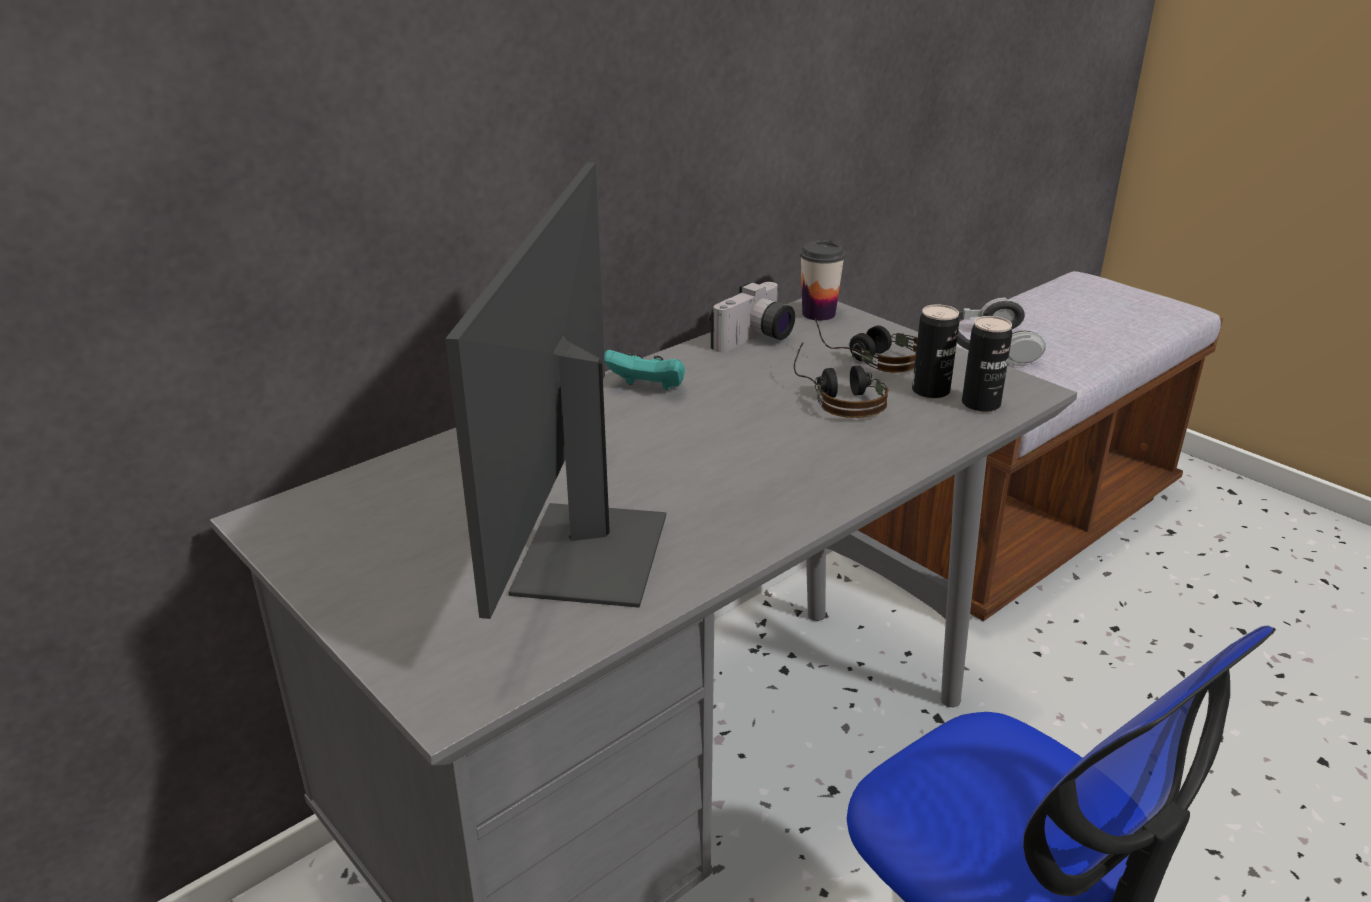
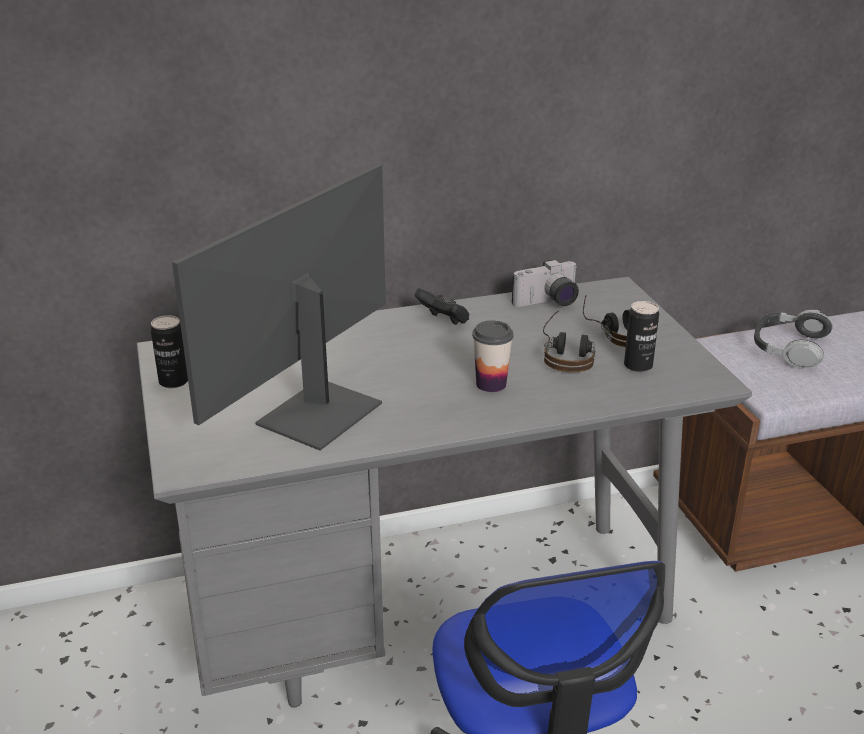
camera: 25 degrees right, 0 degrees up
(648, 388) = (444, 321): turquoise game controller -> black game controller
(818, 314) = (613, 292): cup -> cup (491, 384)
(980, 404) = (665, 383): can -> can (173, 381)

